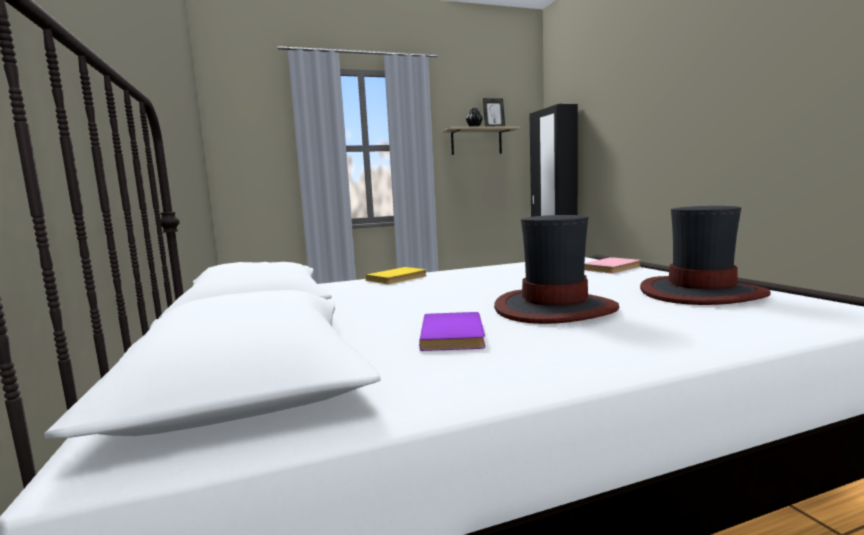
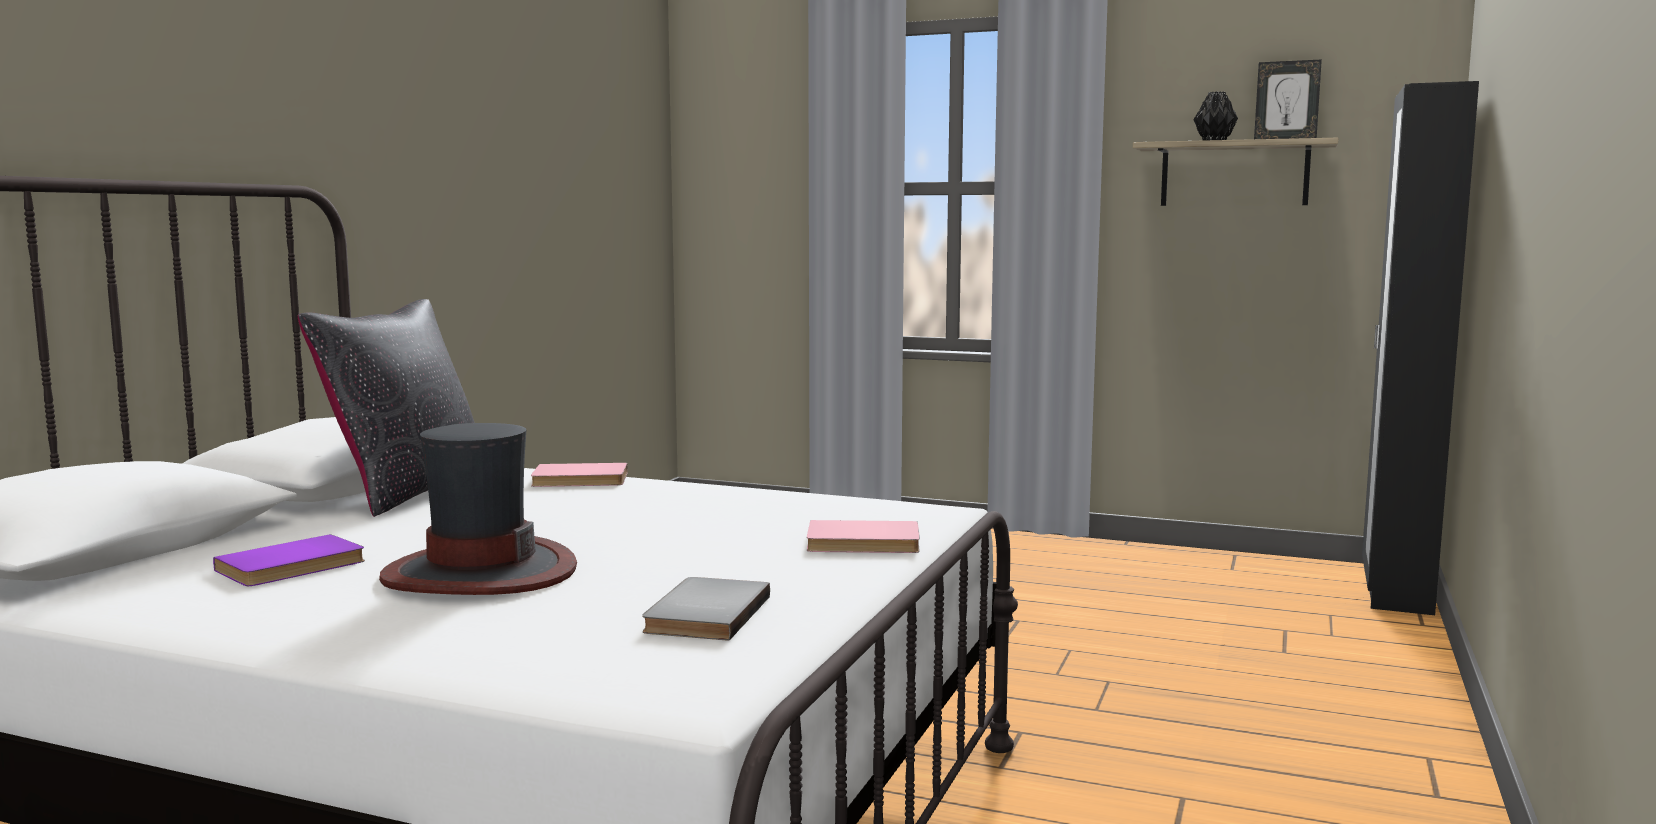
camera: 40 degrees right, 0 degrees up
(330, 299) = (408, 491): none -> black pillow
(398, 278) = (580, 480): yellow book -> pink book
(701, 293) = (703, 614): hat -> grey book

